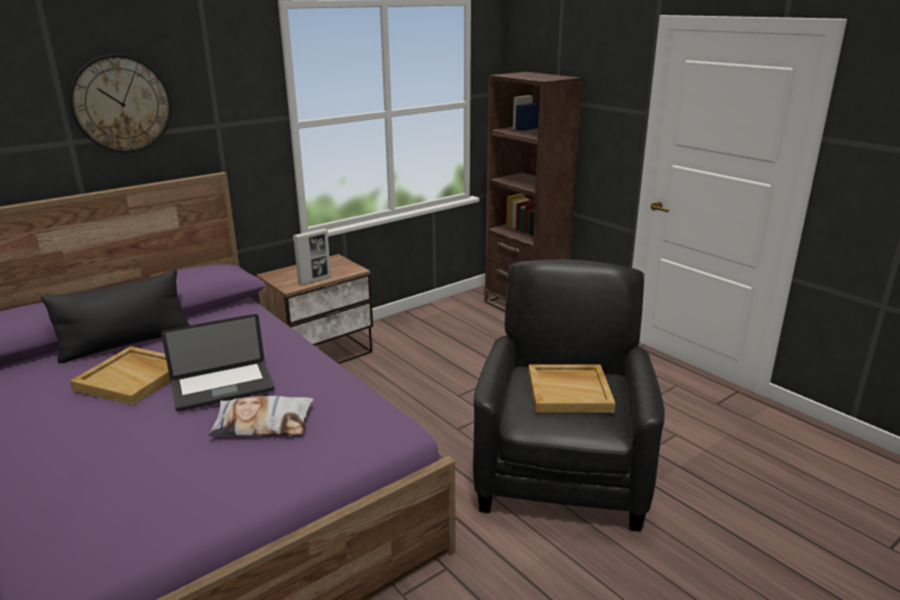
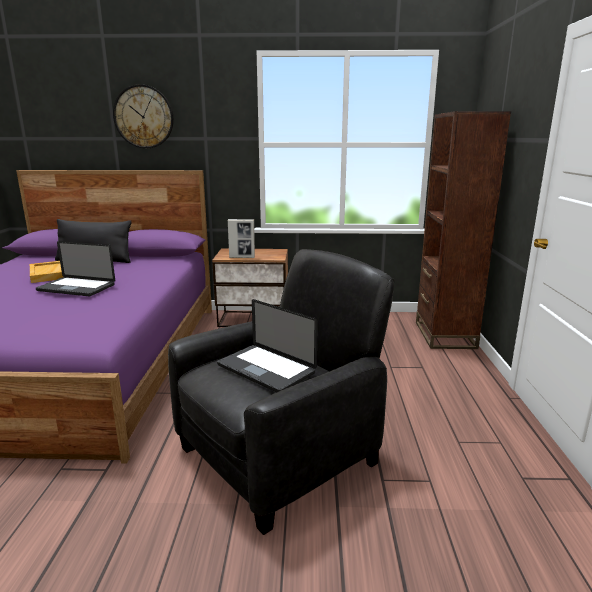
camera: 40 degrees right, 5 degrees down
(263, 423) = (52, 309): pillow -> none
(569, 391) = (266, 369): beige tray -> laptop

